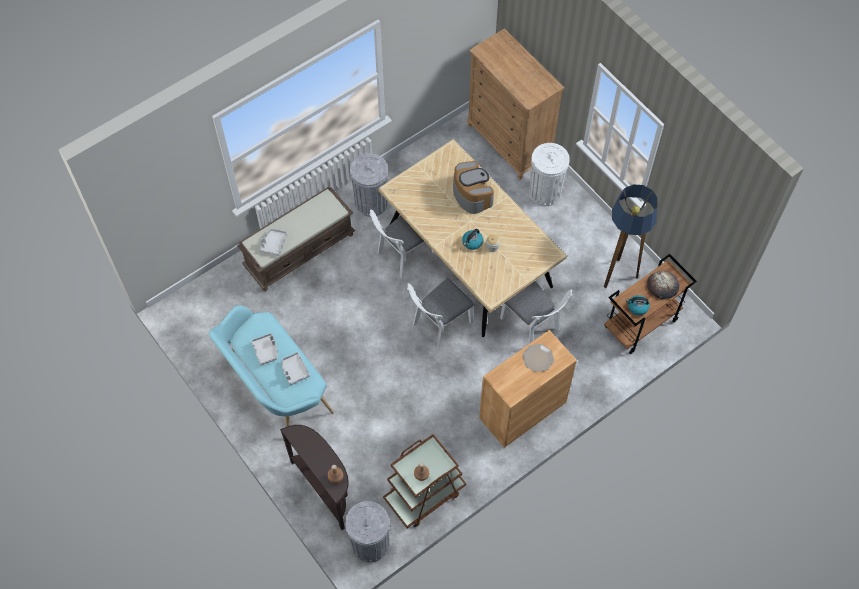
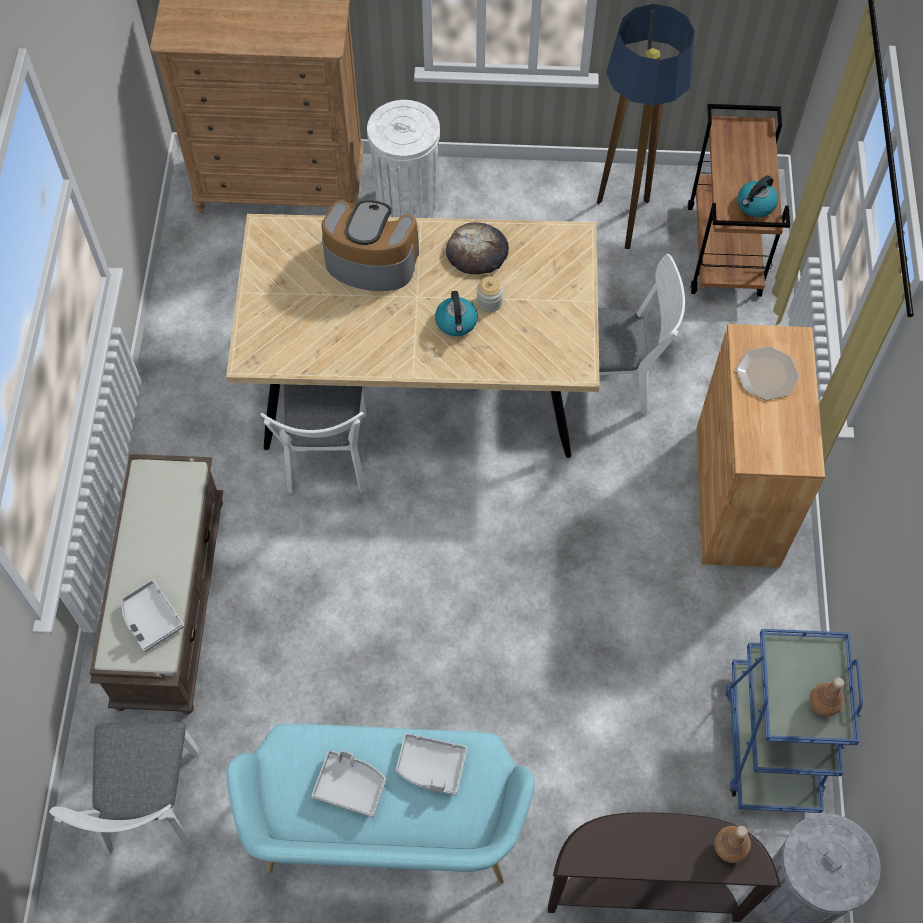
camera: 50 degrees left, 0 degrees up
(371, 203) = (192, 434): grey trash can -> none
(424, 494) = (772, 741): brown cart -> blue cart
(439, 326) = (497, 501): white chair -> white chair (152, 811)
(662, 286) = (747, 152): bread -> bread (477, 251)

